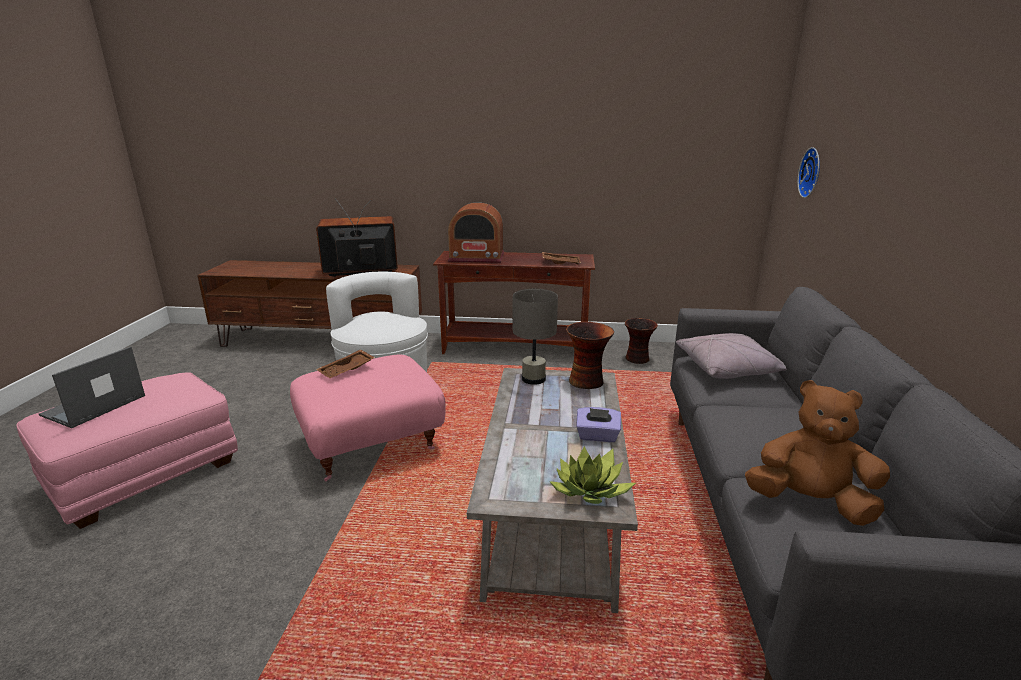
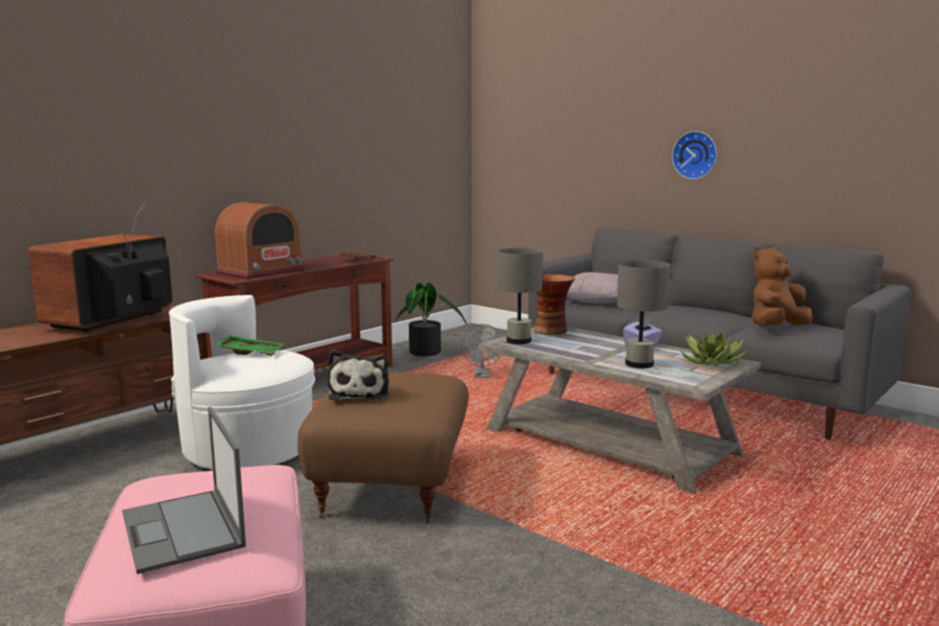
camera: 55 degrees left, 10 degrees down
(347, 370) = (360, 392): brown tray -> plush toy
(371, 446) = (392, 487): pink ottoman -> brown ottoman
(392, 316) = (251, 352): none -> green tray
(529, 451) = (639, 364): none -> grey table lamp
(622, 398) = (482, 376): none -> grey fan
(638, 359) = (428, 353): vase -> potted plant
(812, 173) = (537, 147): wall clock -> wall clock (695, 155)

